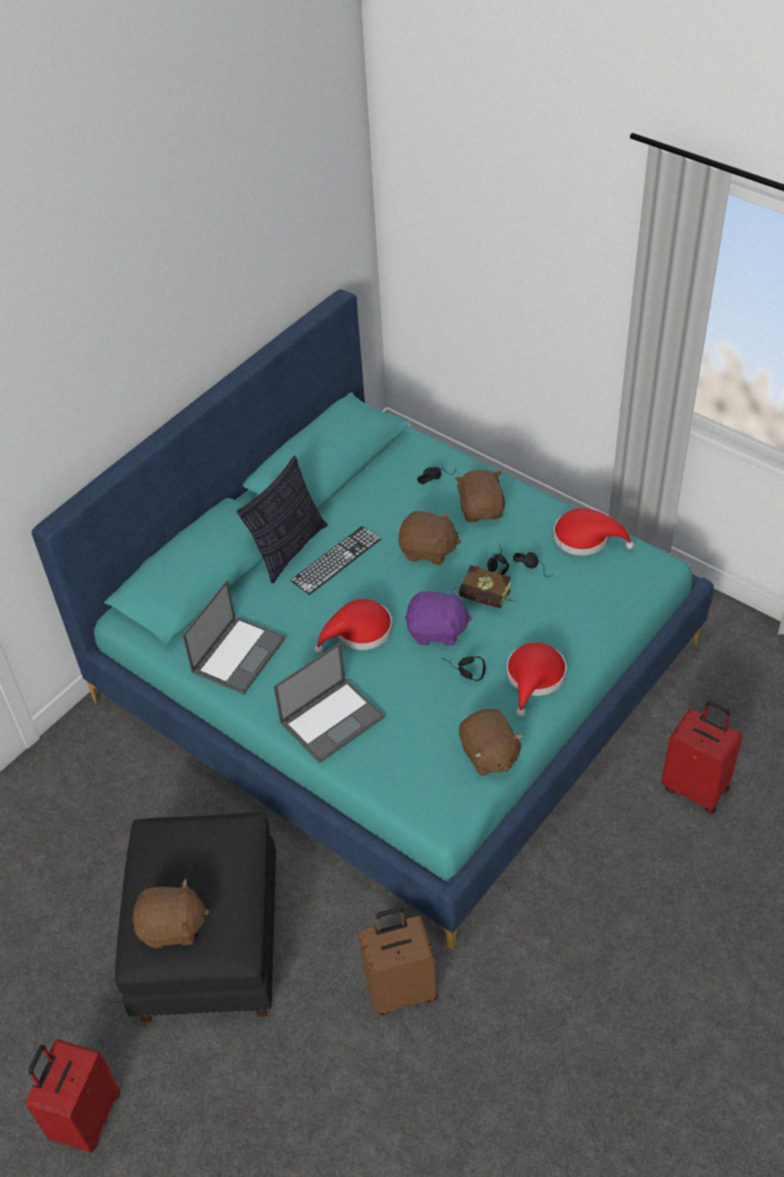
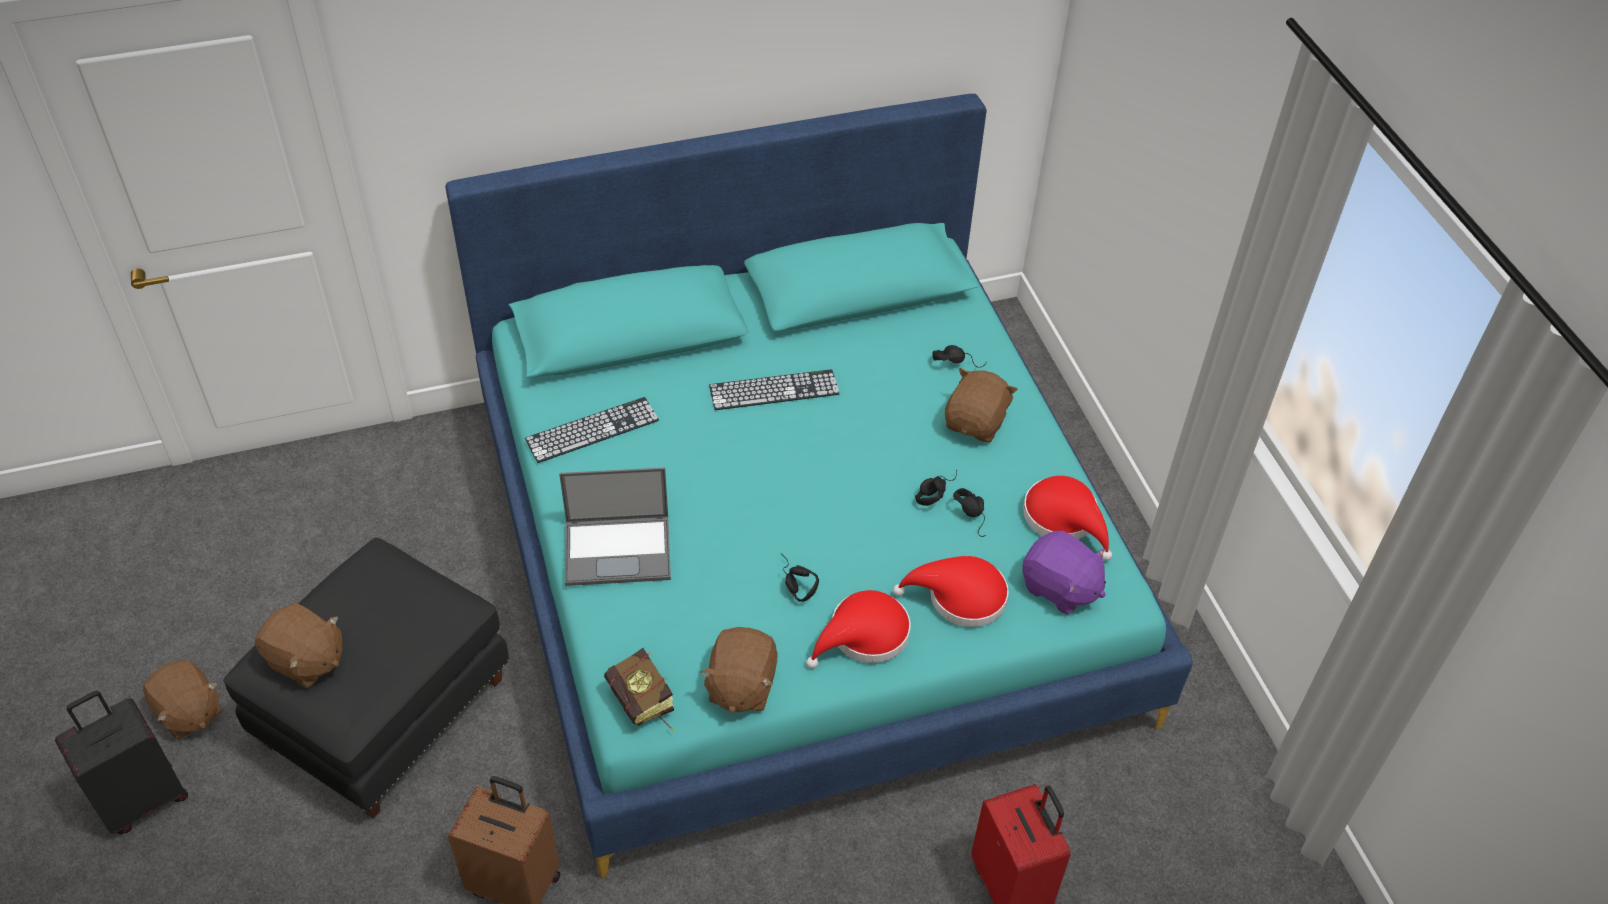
camera: 30 degrees right, 0 degrees up
(86, 1117) = (142, 799): red suitcase -> black suitcase
(239, 654) = (592, 429): laptop -> keyboard
(289, 549) = (738, 352): pillow -> none
(358, 632) = (726, 476): red hat -> red hat (960, 597)
(428, 550) = (877, 434): brown plush toy -> brown plush toy (188, 712)
(437, 631) = (807, 523): purple plush toy -> purple plush toy (1060, 588)
(490, 600) = (895, 524): book -> book (644, 706)

